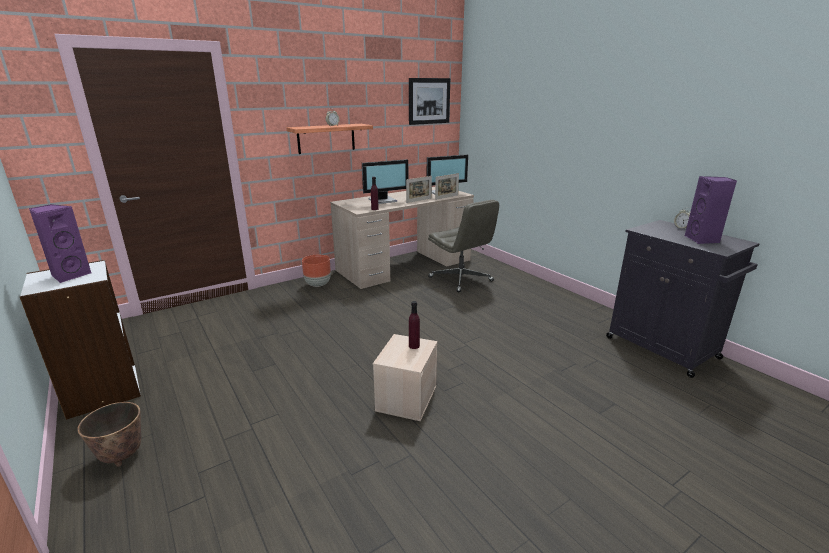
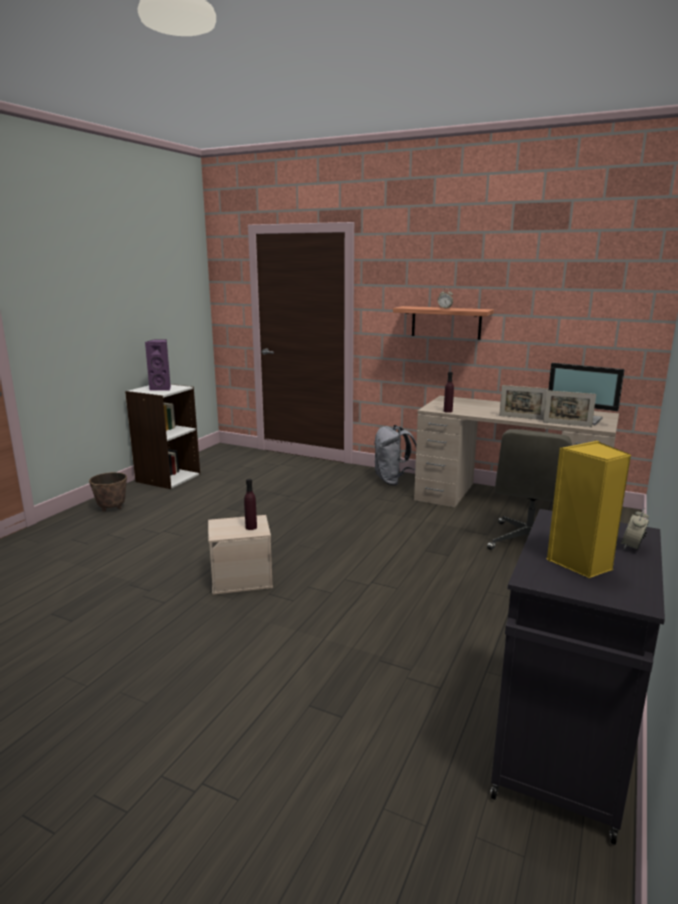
camera: 60 degrees right, 5 degrees down
(318, 284) = (393, 481): brown planter -> grey backpack
(383, 200) = (486, 407): monitor -> none
(429, 101) = (611, 286): picture -> none
(702, 240) = (580, 564): purple speaker -> yellow speaker

